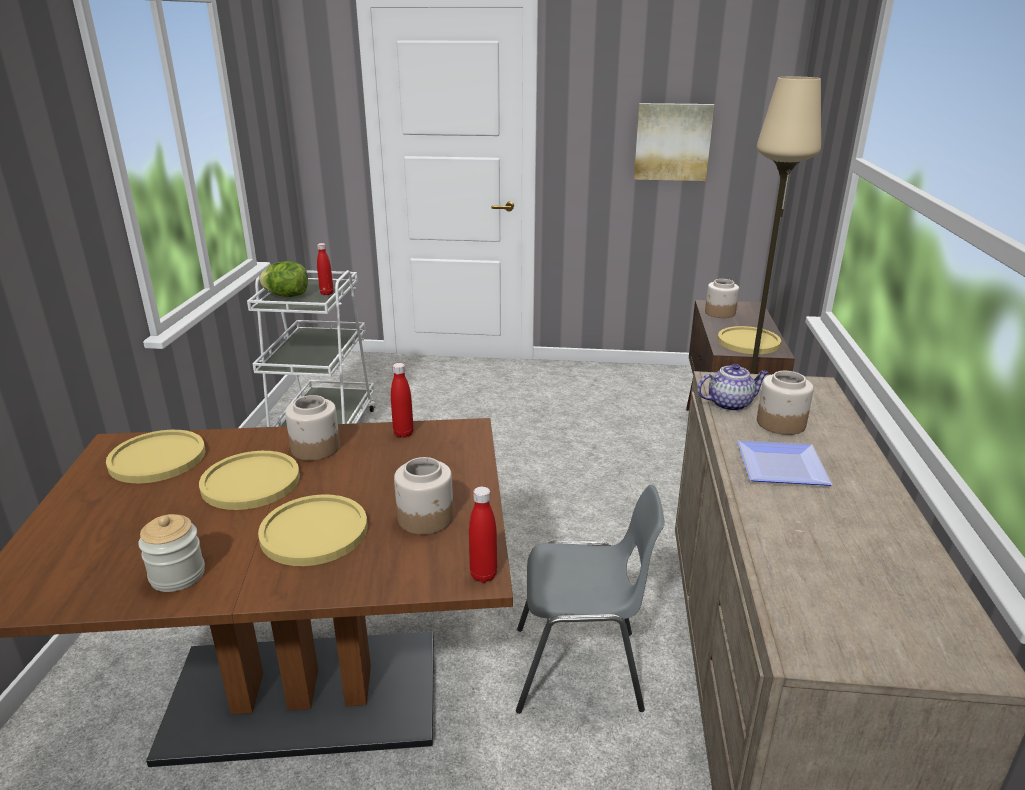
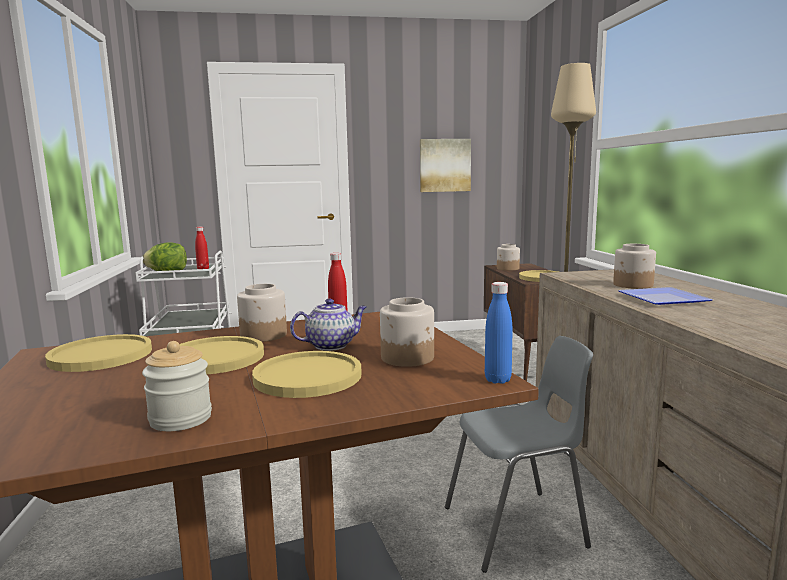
camera: 15 degrees left, 15 degrees down
(483, 575) = (497, 380): red bottle -> blue bottle
(730, 404) = (586, 281): teapot -> teapot (331, 345)

